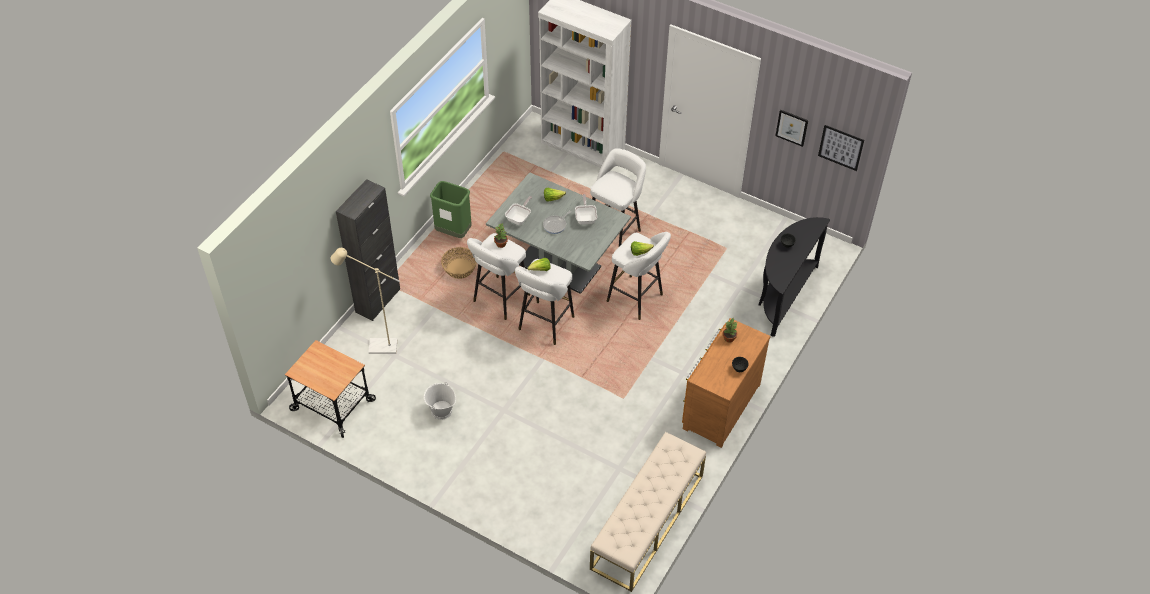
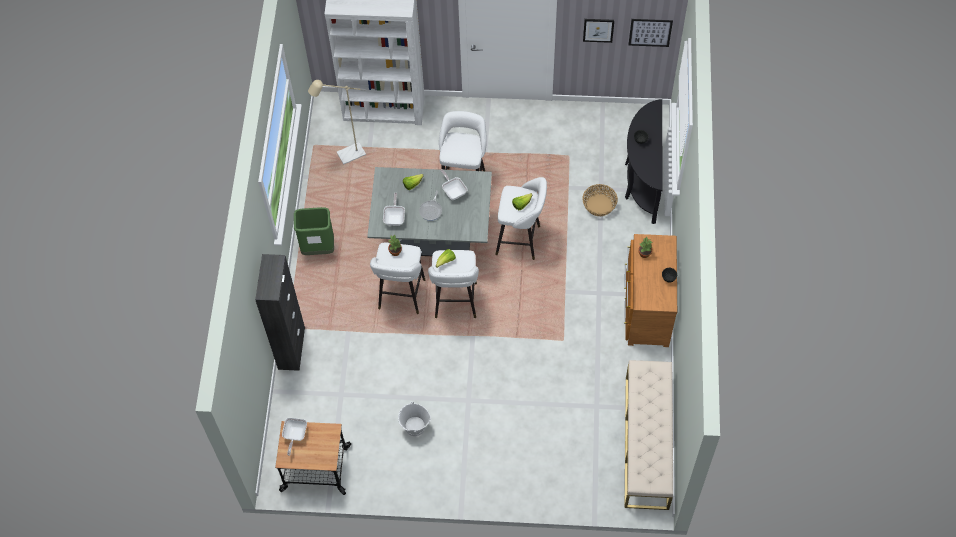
camera: 25 degrees left, 10 degrees up
(318, 357) = (295, 436): none -> frying pan
(377, 346) = (319, 393): beige floor lamp -> beige floor lamp (346, 156)
(459, 268) = (346, 282): basket -> basket (599, 205)

